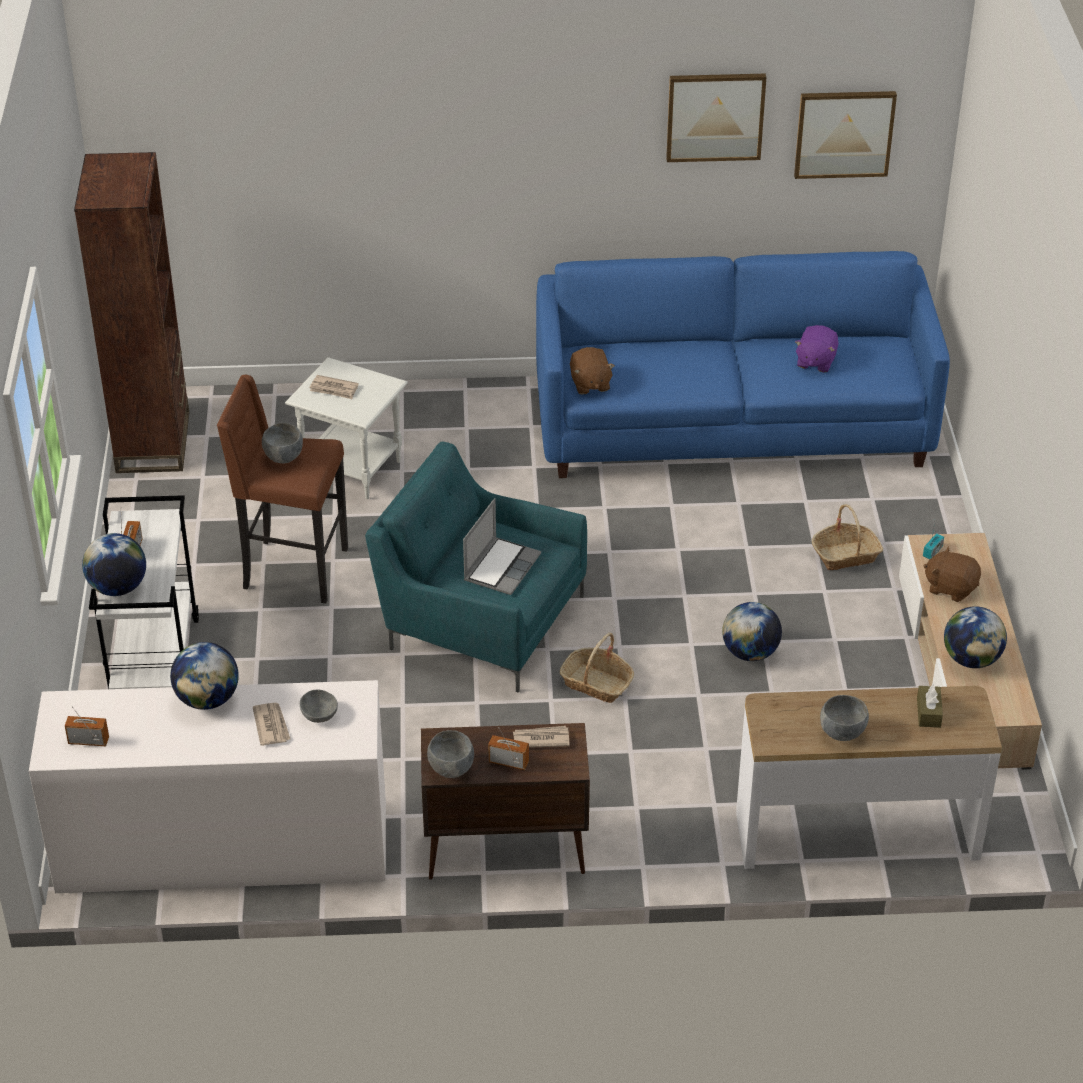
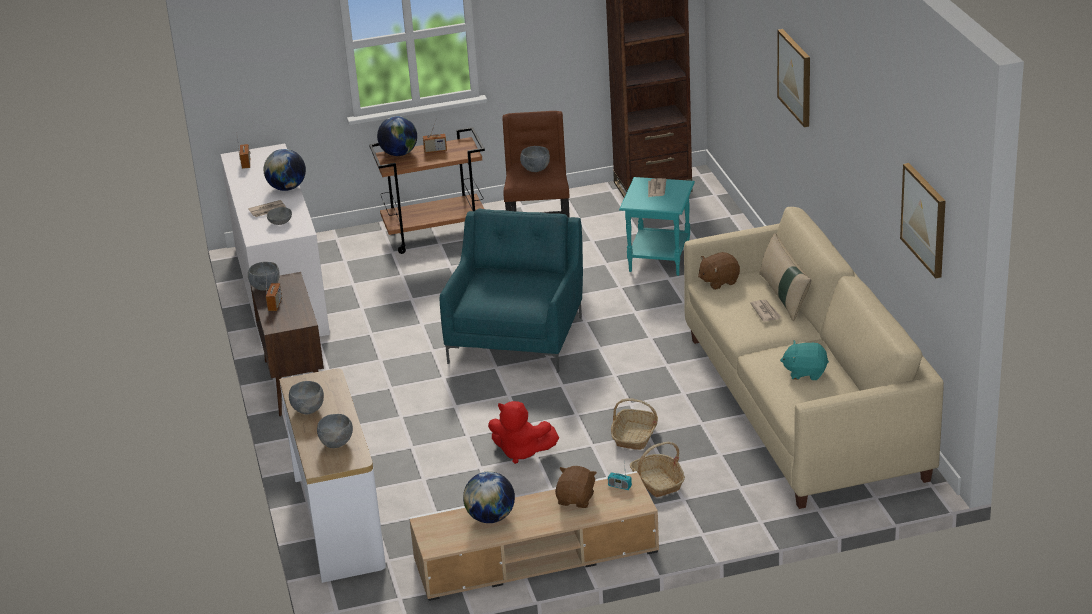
camera: 80 degrees right, 10 degrees down
(154, 661) = (436, 234): white cart -> brown cart
(351, 469) = (659, 259): white side table -> turquoise side table
(501, 567) = (504, 293): laptop -> none
(541, 739) = (298, 312): newspaper -> newspaper (766, 312)
(596, 683) = (466, 392): basket -> basket (634, 436)
(646, 345) = (784, 296): none -> beige pillow
(715, 116) = (878, 150): picture -> picture (795, 77)
(732, 425) = (803, 406): blue sofa -> beige sofa
(750, 653) = (521, 452): globe -> red plush toy
(815, 361) = (805, 372): purple plush toy -> turquoise plush toy
(928, 712) = (337, 443): brown tissue box -> grey bowl

